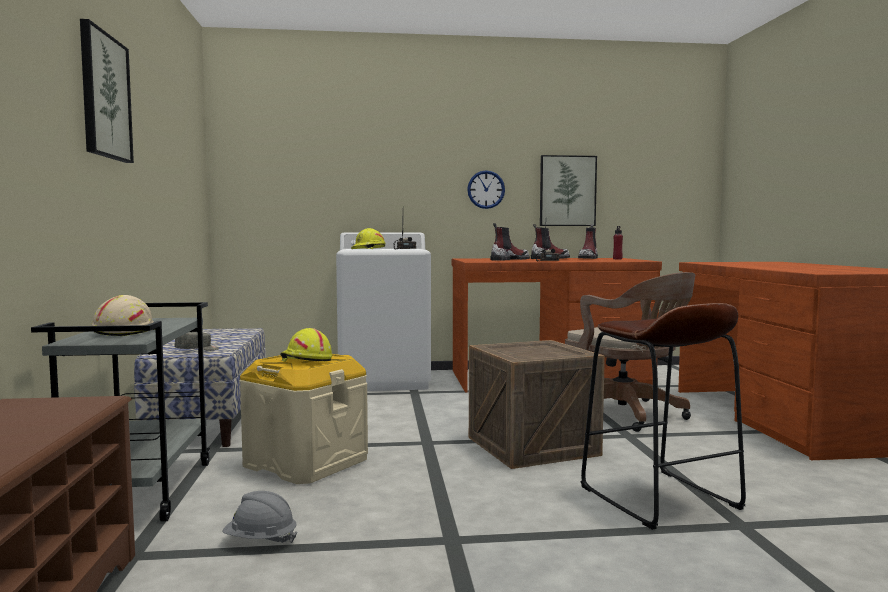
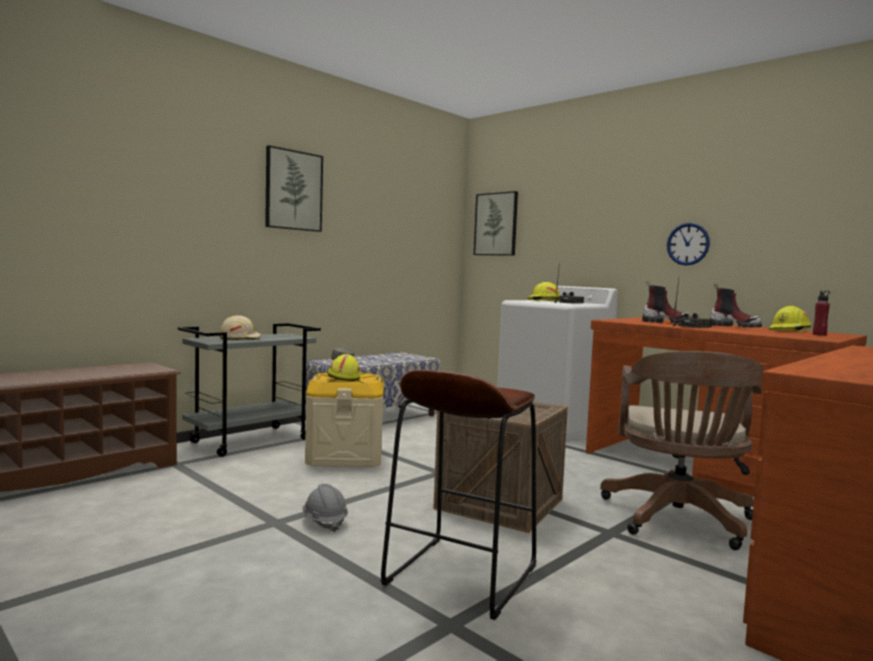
camera: 50 degrees right, 0 degrees up
(260, 540) = (219, 480): grey hard hat -> grey hard hat (324, 522)
(567, 191) = (792, 244): picture -> picture (496, 224)
(588, 258) = (790, 331): boot -> yellow hard hat

